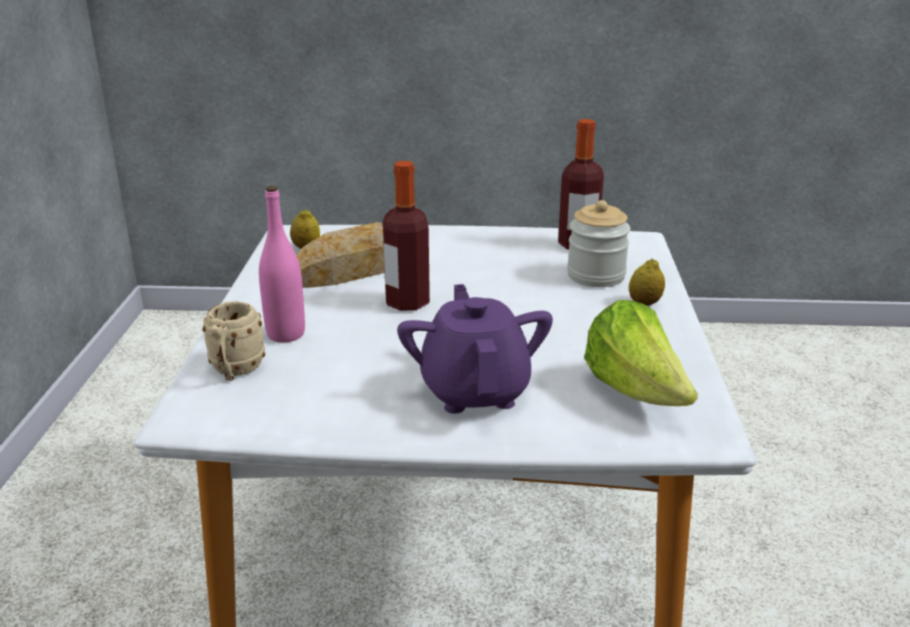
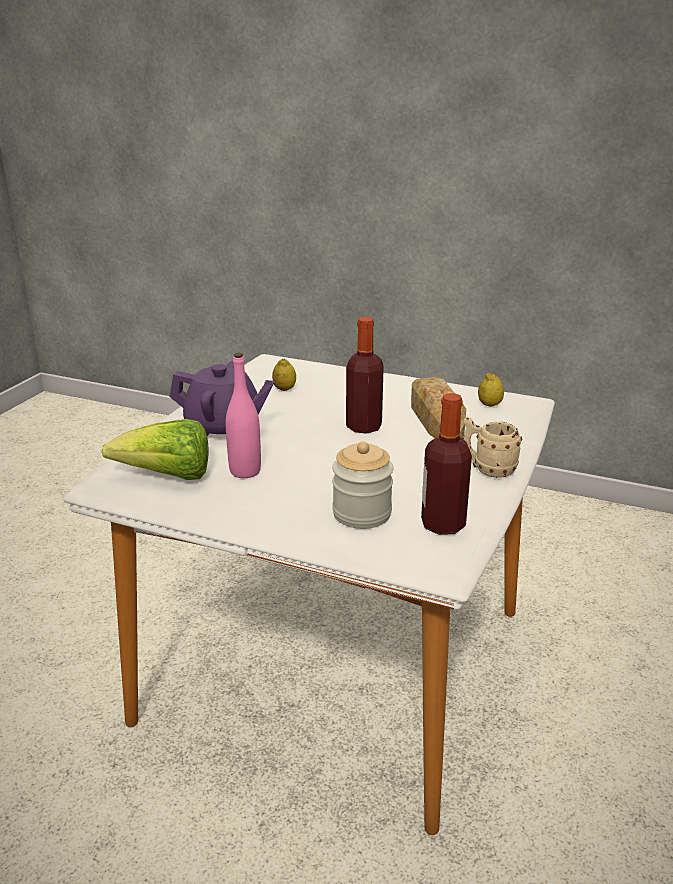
camera: 110 degrees right, 0 degrees up
(235, 371) = (308, 373): beige mug -> beige mug (488, 469)
(286, 334) = (343, 387): pink bottle -> pink bottle (245, 471)
(644, 303) = (290, 521): lemon -> lemon (284, 389)

